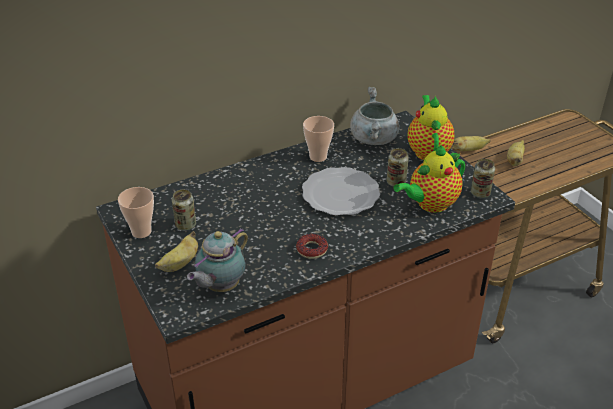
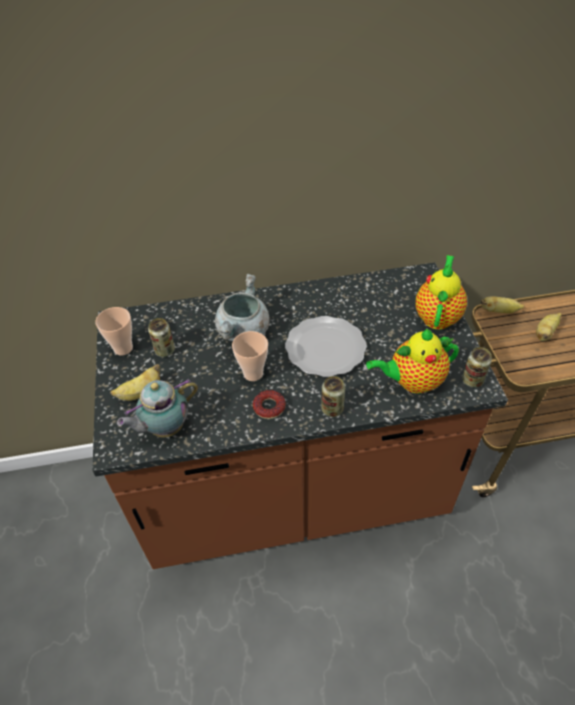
camera: 20 degrees right, 10 degrees up
(318, 157) = (322, 300): cup -> cup (253, 373)
(374, 139) = (387, 290): grey cooking pot -> grey cooking pot (244, 332)
(396, 182) = (387, 347): can -> can (332, 409)

